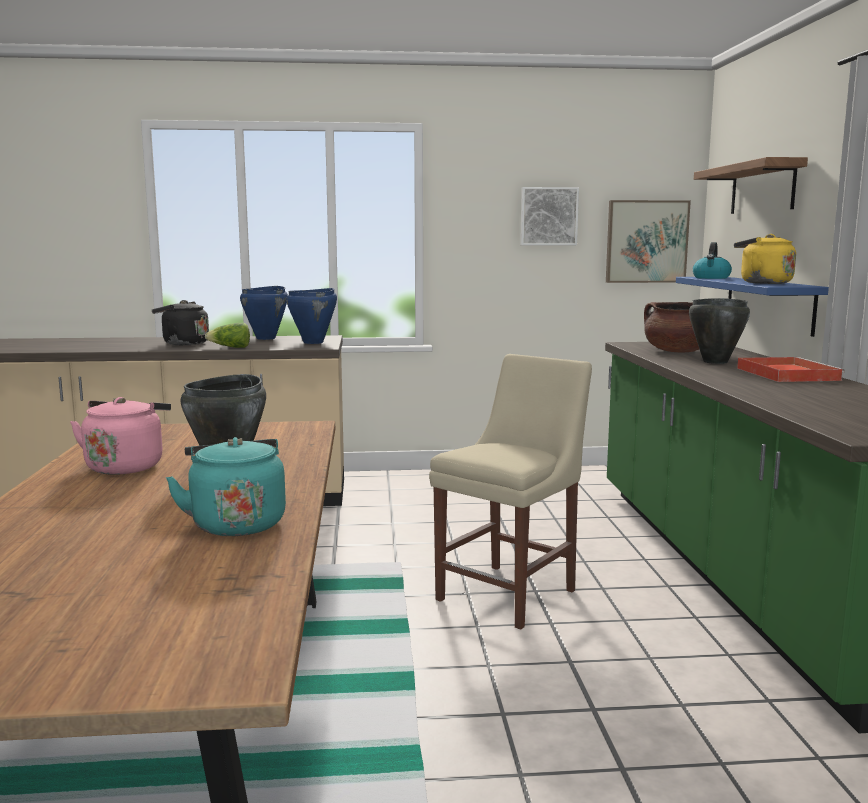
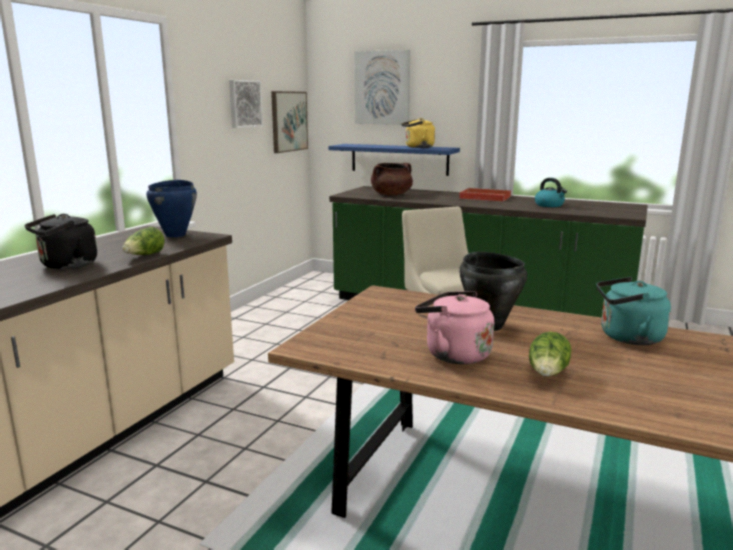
camera: 60 degrees left, 5 degrees up
(84, 500) = (548, 374): none -> lettuce
(266, 338) = (107, 242): blue cooking pot -> none
(711, 278) = (358, 145): kettle -> kettle (549, 205)
(714, 362) = (434, 197): black cooking pot -> none
(762, 188) = (382, 88): shelf -> picture

